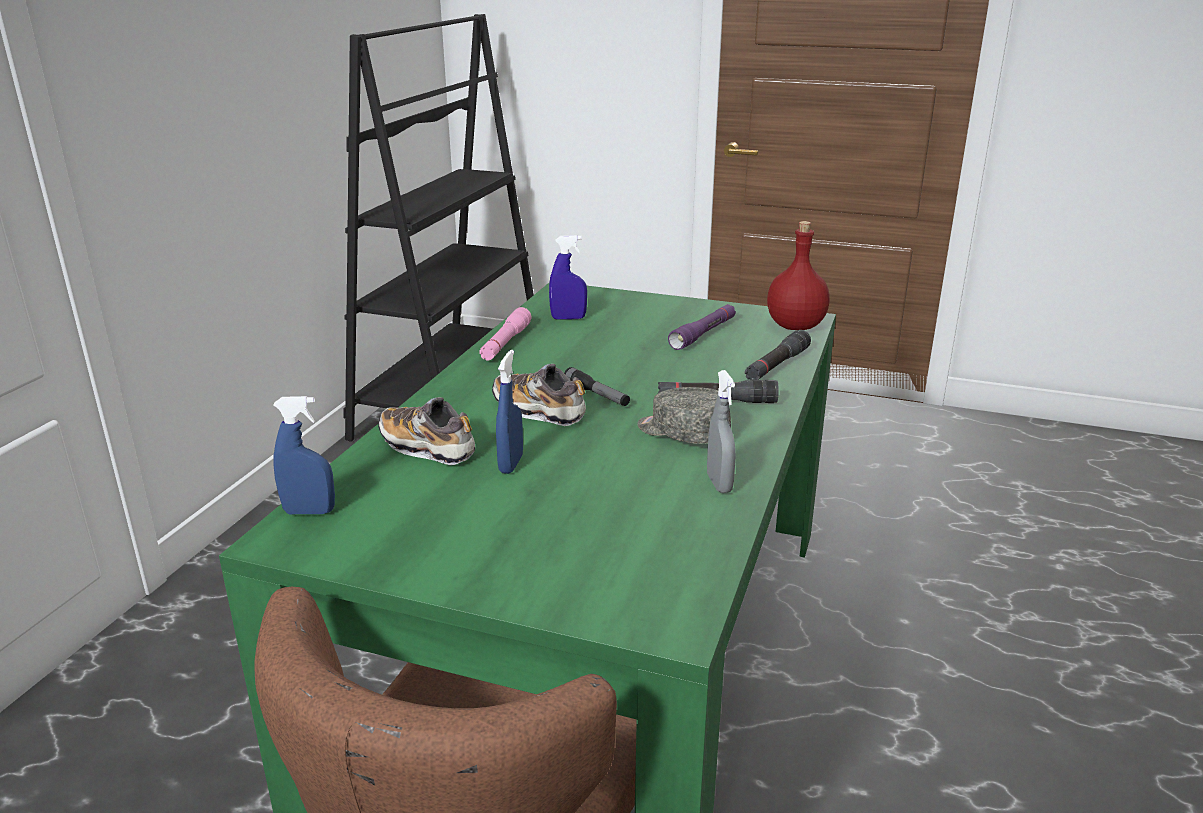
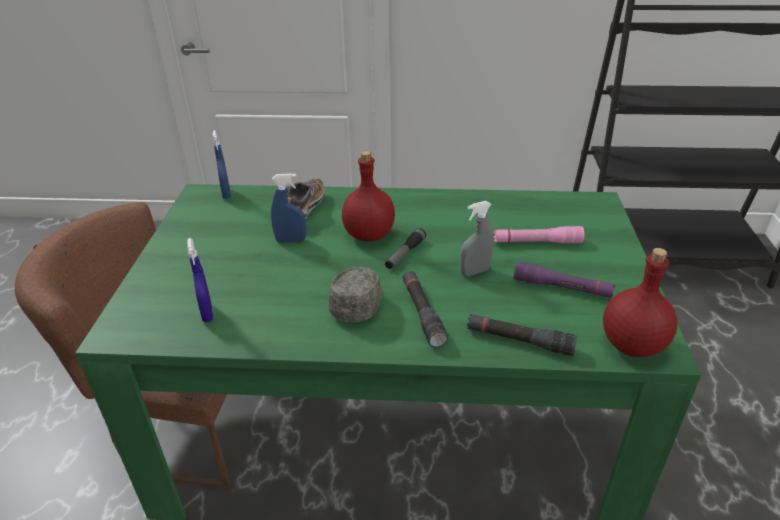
camera: 75 degrees right, 10 degrees up
(505, 343) = (472, 200): pink flashlight -> pink flashlight (537, 242)
(538, 411) = (368, 235): shoe -> red bottle
(568, 318) = (541, 215): blue spray bottle -> blue spray bottle (207, 313)
(719, 484) = (284, 331): grey spray bottle -> grey spray bottle (474, 272)

